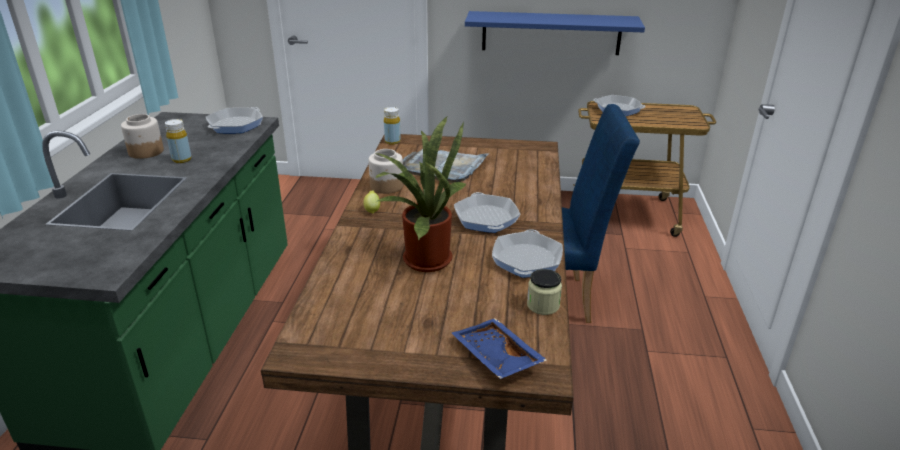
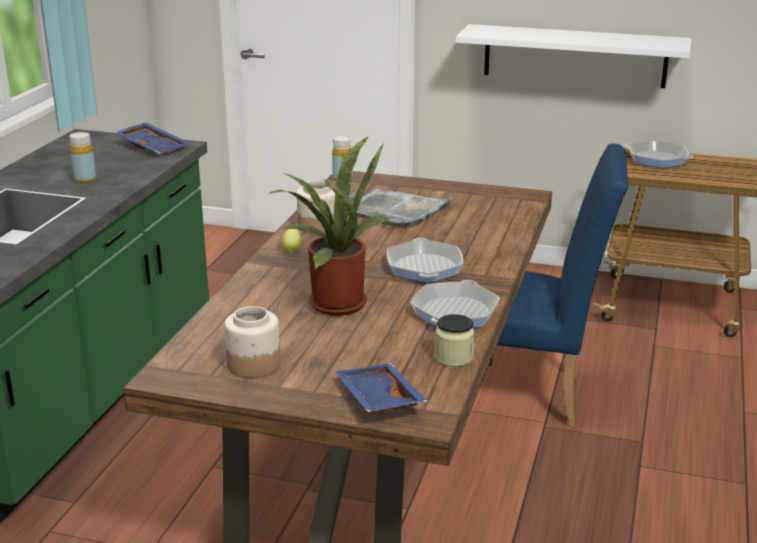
camera: 10 degrees right, 5 degrees down
(145, 152) = (47, 169): jar -> jar (253, 365)
(235, 125) = (154, 147): frying pan -> blue tray
(551, 33) = (574, 56): blue shelf -> white shelf

